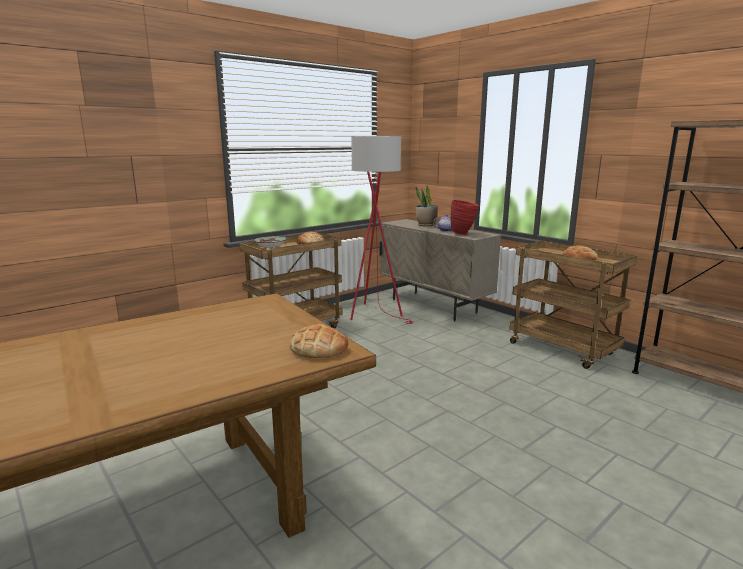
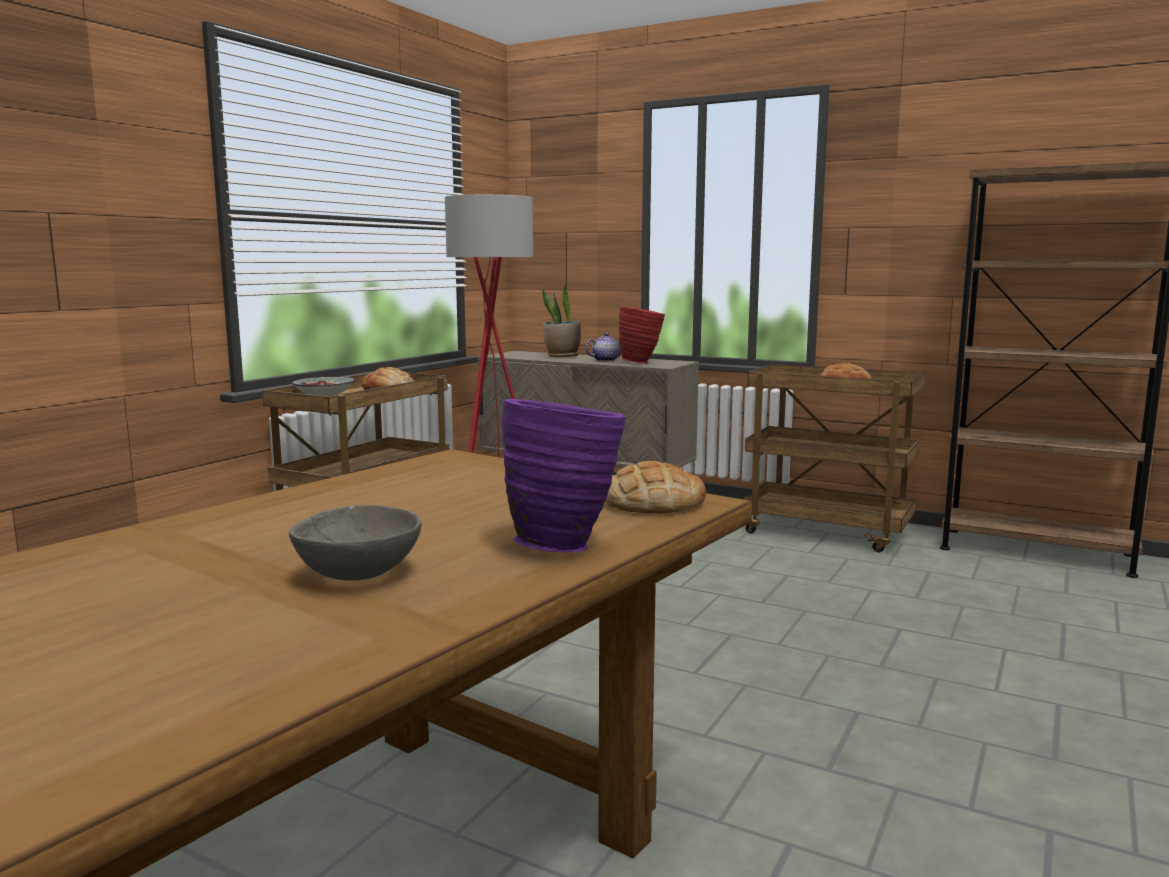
camera: 20 degrees left, 5 degrees down
(117, 378) = (358, 575): none -> grey bowl
(232, 374) = (564, 545): none -> purple vase

